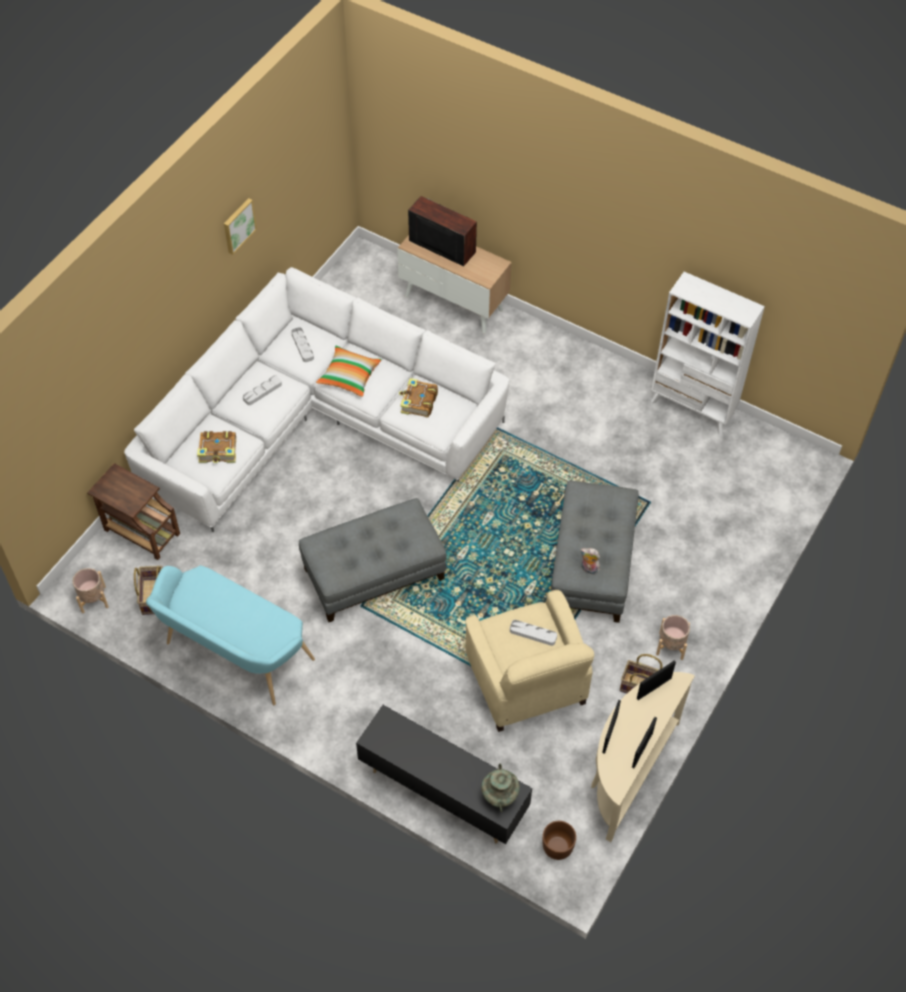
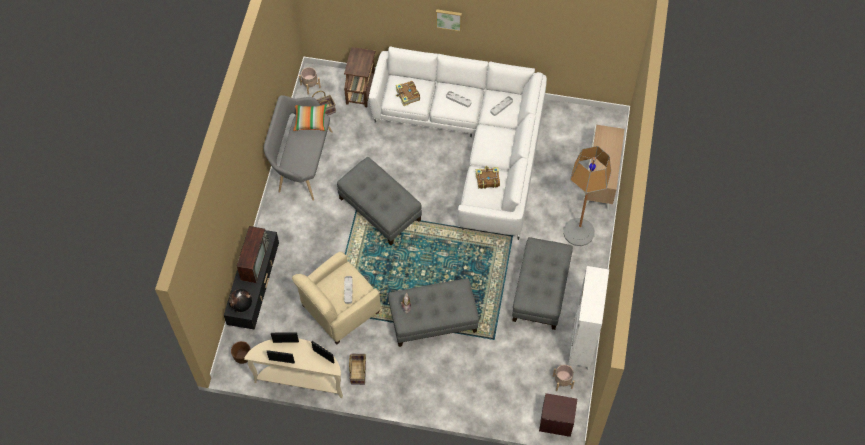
camera: 70 degrees right, 5 degrees up
(234, 655) = (301, 162): turquoise bench -> grey bench
(238, 225) = (517, 23): picture -> picture (449, 19)
(349, 376) = (490, 138): pillow -> pillow (310, 121)
(440, 246) = (609, 146): television -> television (254, 260)
(500, 795) = (241, 305): turquoise vase -> globe
(522, 352) = (578, 232): none -> floor lamp
(595, 423) = (541, 291): none -> grey ottoman
(670, 646) = (393, 379): beige planter -> beige planter (562, 382)
(797, 473) = (556, 421): none -> brown nightstand

